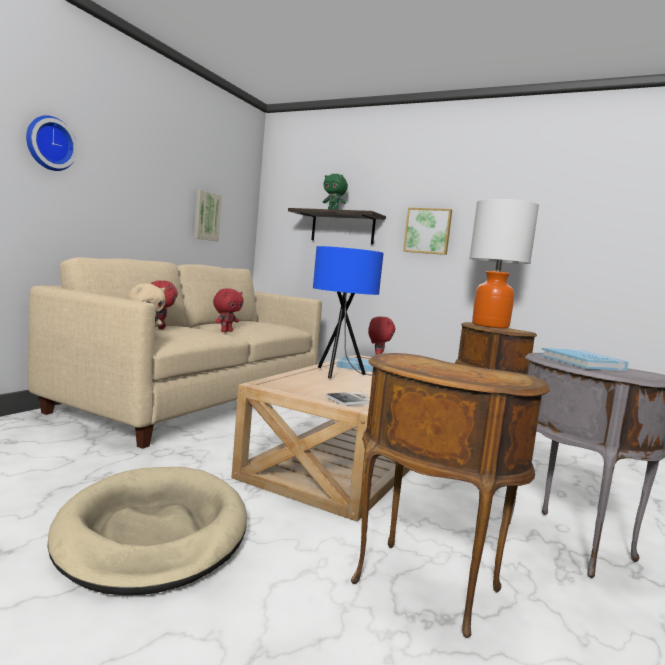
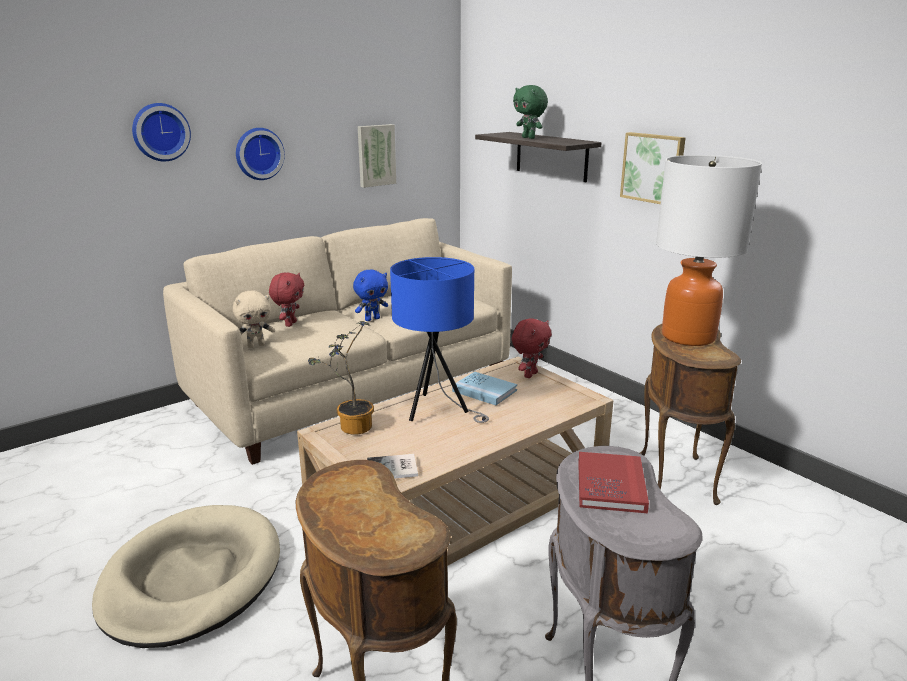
camera: 25 degrees right, 15 degrees up
(125, 188) = (258, 153): none -> wall clock
(226, 331) = (372, 319): red plush toy -> blue plush toy
(284, 382) = (351, 427): none -> potted plant
(581, 362) = (610, 485): blue book -> red book

